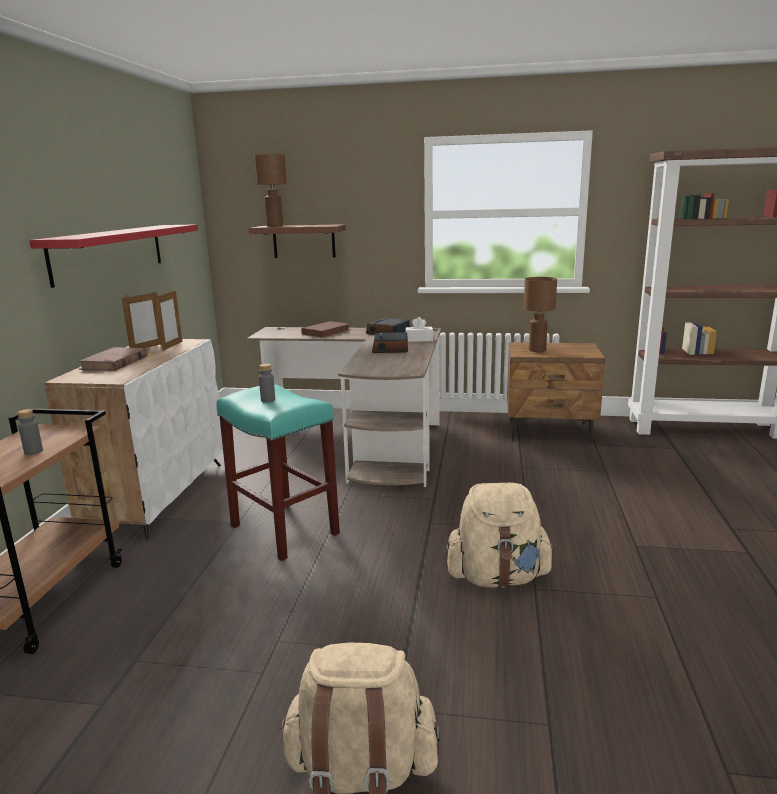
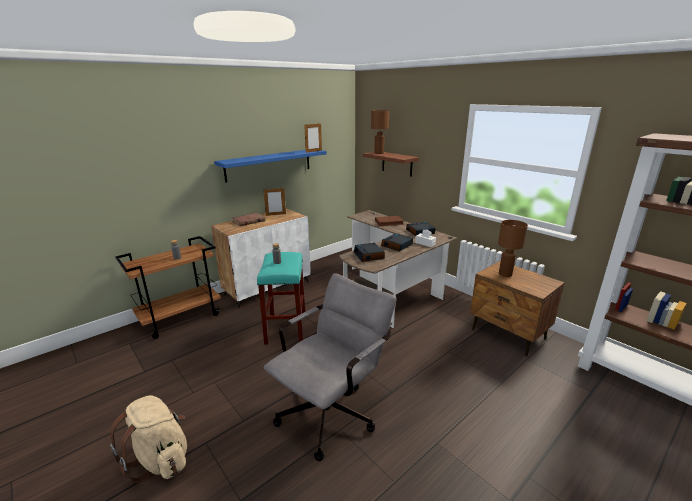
camera: 40 degrees right, 5 degrees up
(109, 252) = (269, 164): red shelf -> blue shelf
(172, 346) = (285, 216): picture frame -> picture frame (313, 151)
(380, 364) = (369, 256): none -> alarm clock
(497, 577) = (332, 410): beige backpack -> grey office chair

